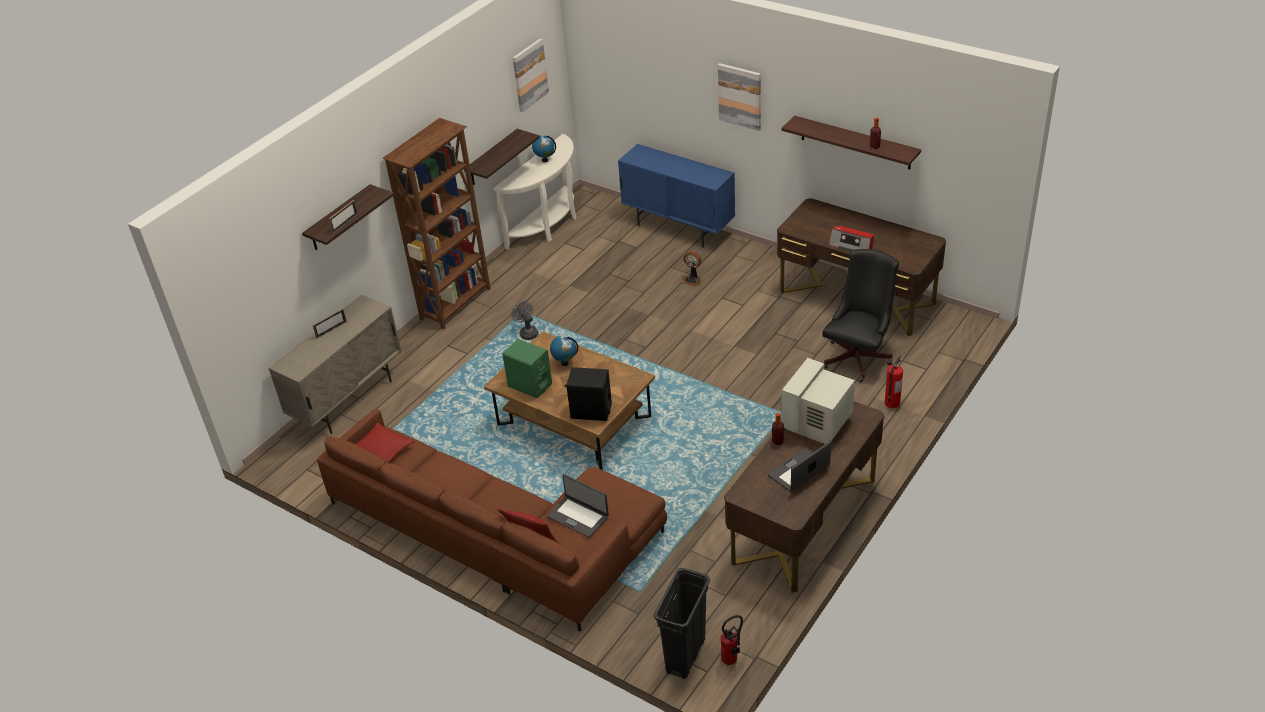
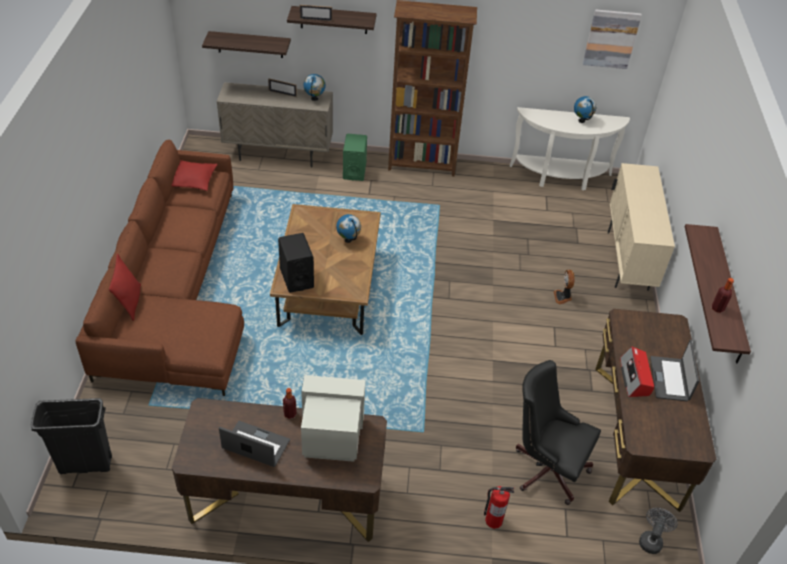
camera: 55 degrees right, 5 degrees up
(362, 310) = (314, 99): none -> globe
(492, 158) = (529, 82): shelf -> shelf (250, 44)
(527, 333) = (416, 218): grey fan -> grey fan (651, 540)
(529, 385) = (308, 229): green speaker -> green speaker (354, 171)
(578, 516) = (169, 318): laptop -> laptop (670, 379)
(678, 229) = (627, 261): blue cabinet -> beige cabinet
(732, 660) = (91, 501): fire extinguisher -> none
(740, 96) = (707, 175): picture -> none
(859, 356) = (545, 467): black office chair -> black office chair turned 150 degrees counterclockwise

